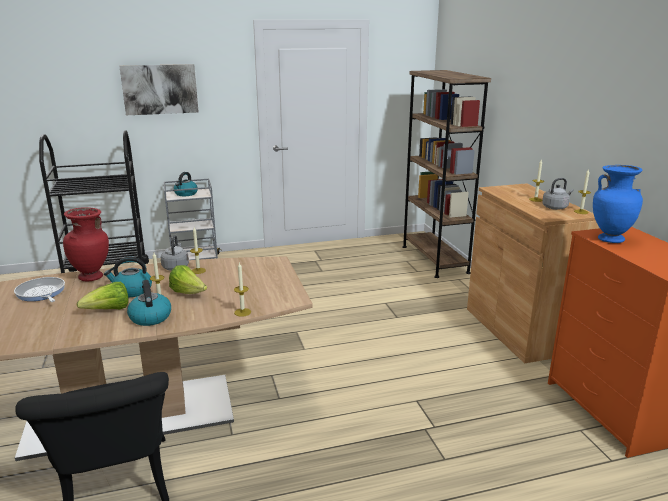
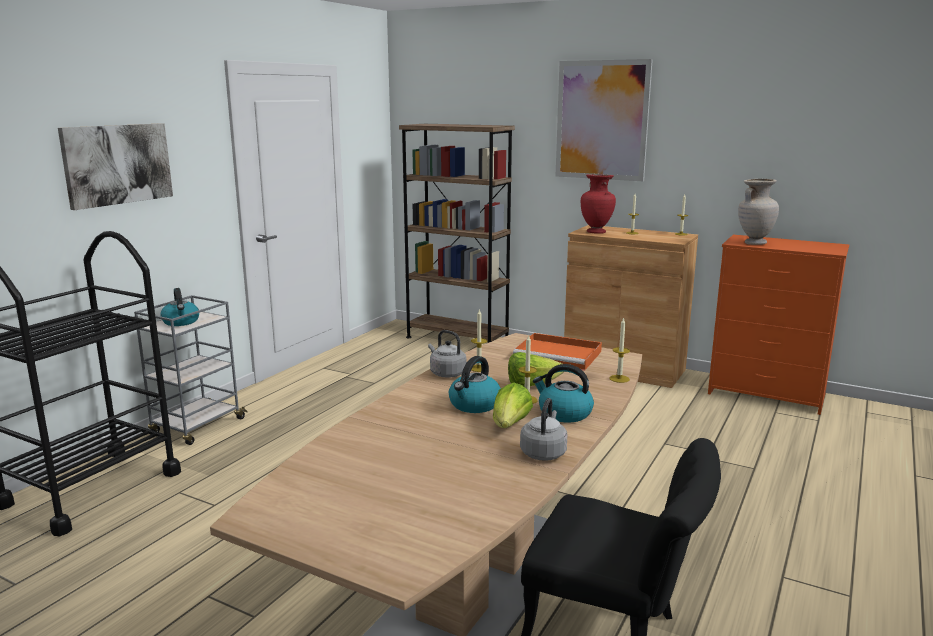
camera: 45 degrees left, 5 degrees down
(41, 293) = (384, 447): frying pan -> none
(92, 277) = (389, 413): red vase -> red vase (596, 232)
(261, 281) = (559, 355): none -> orange tray
(548, 80) = (602, 120): none -> picture
(555, 207) = (659, 235): grey kettle -> grey kettle (543, 452)
(610, 239) = (754, 243): blue vase -> beige vase

